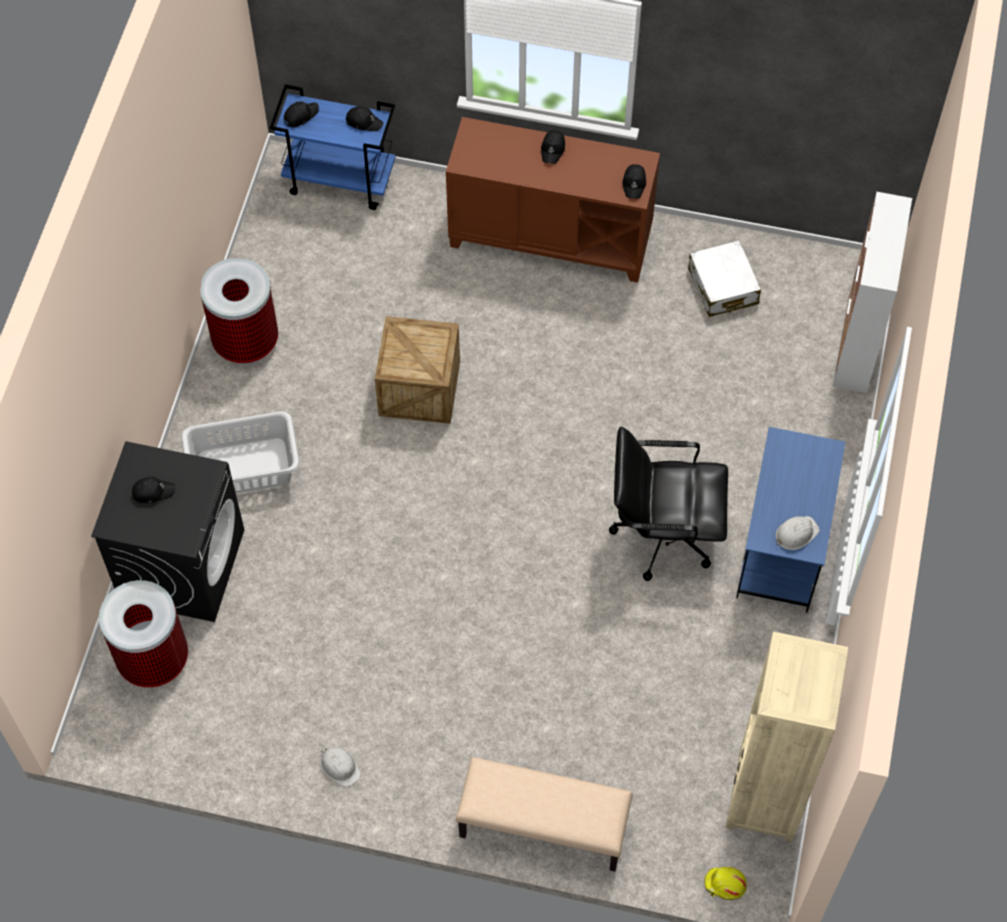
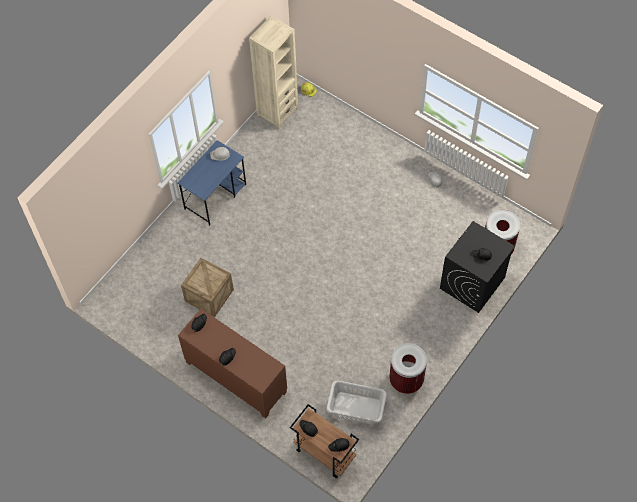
camera: 155 degrees left, 0 degrees up
(243, 467) = (429, 317): grey laundry basket -> grey laundry basket (356, 408)
(341, 180) = (324, 453): blue cart -> brown cart
(419, 388) = (334, 324): crate -> crate (209, 295)
(542, 827) = (366, 132): beige bench -> none
(663, 533) = (261, 220): black office chair -> none
(723, 286) = (169, 320): white suitcase -> none
(856, 345) = (128, 269): cabinet -> none

